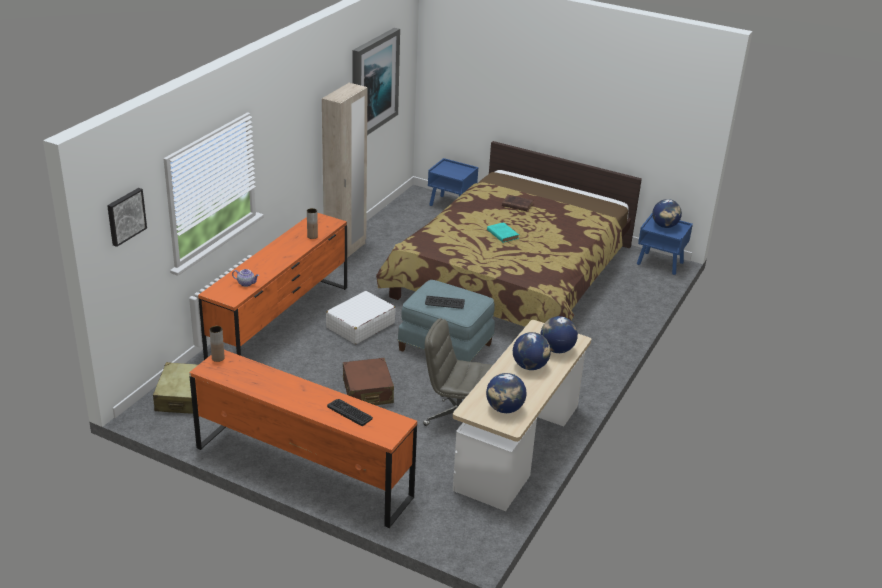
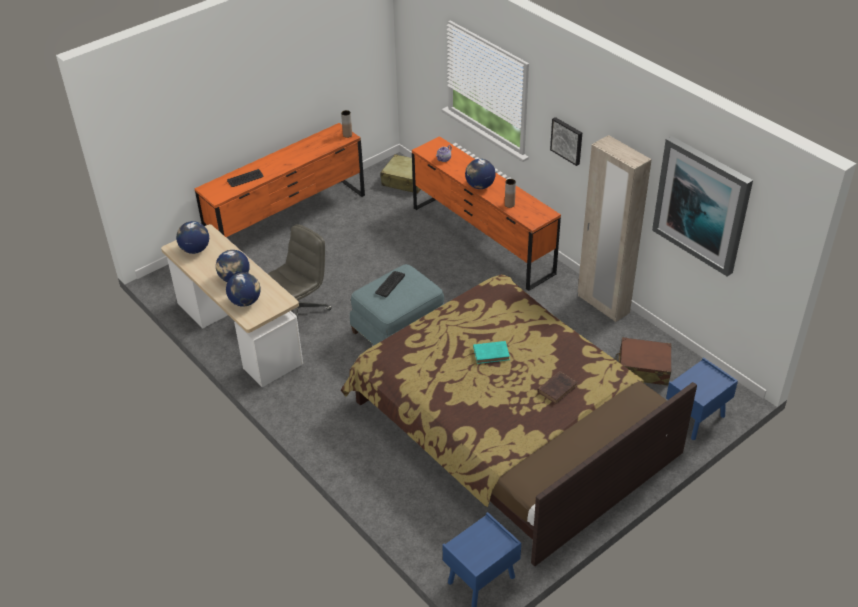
camera: 115 degrees right, 10 degrees up
(125, 216) = (416, 28): picture -> picture (567, 140)
(360, 325) = (459, 285): white suitcase -> none
(367, 391) = (360, 269): brown suitcase -> brown suitcase (643, 368)
(664, 226) = (484, 544): globe -> globe (479, 186)

